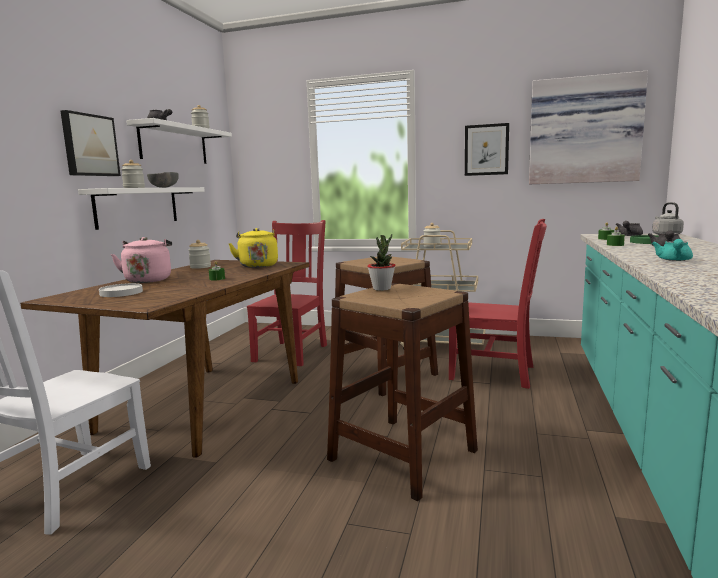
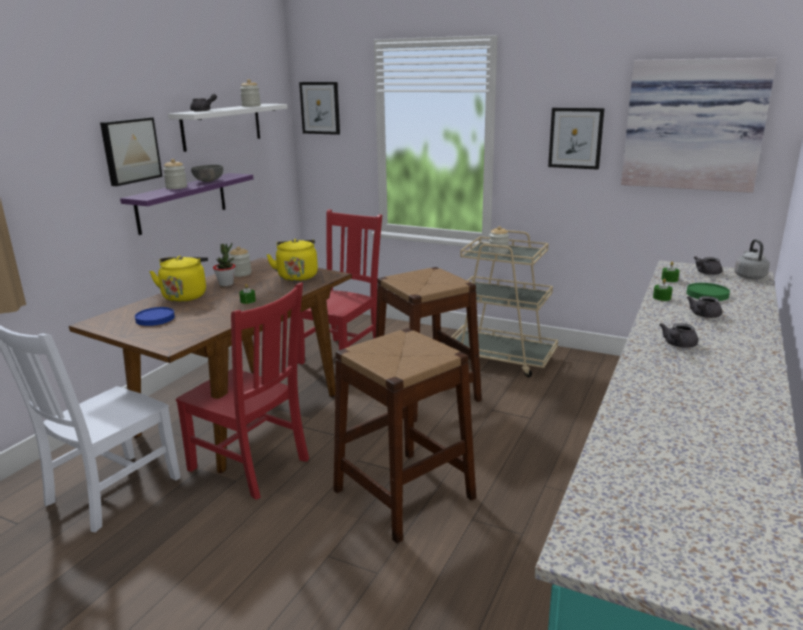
camera: 10 degrees right, 10 degrees up
(121, 293) = (155, 319): white plate -> blue plate
(137, 206) = (182, 202): white shelf -> purple shelf
(148, 280) = (185, 296): pink kettle -> yellow kettle
(258, 142) = (320, 108): none -> picture
(382, 289) = (390, 339): potted plant -> potted plant (226, 284)
(495, 373) = (543, 405): red chair -> red chair (252, 466)
(673, 260) = (678, 345): turquoise teapot -> grey teapot

